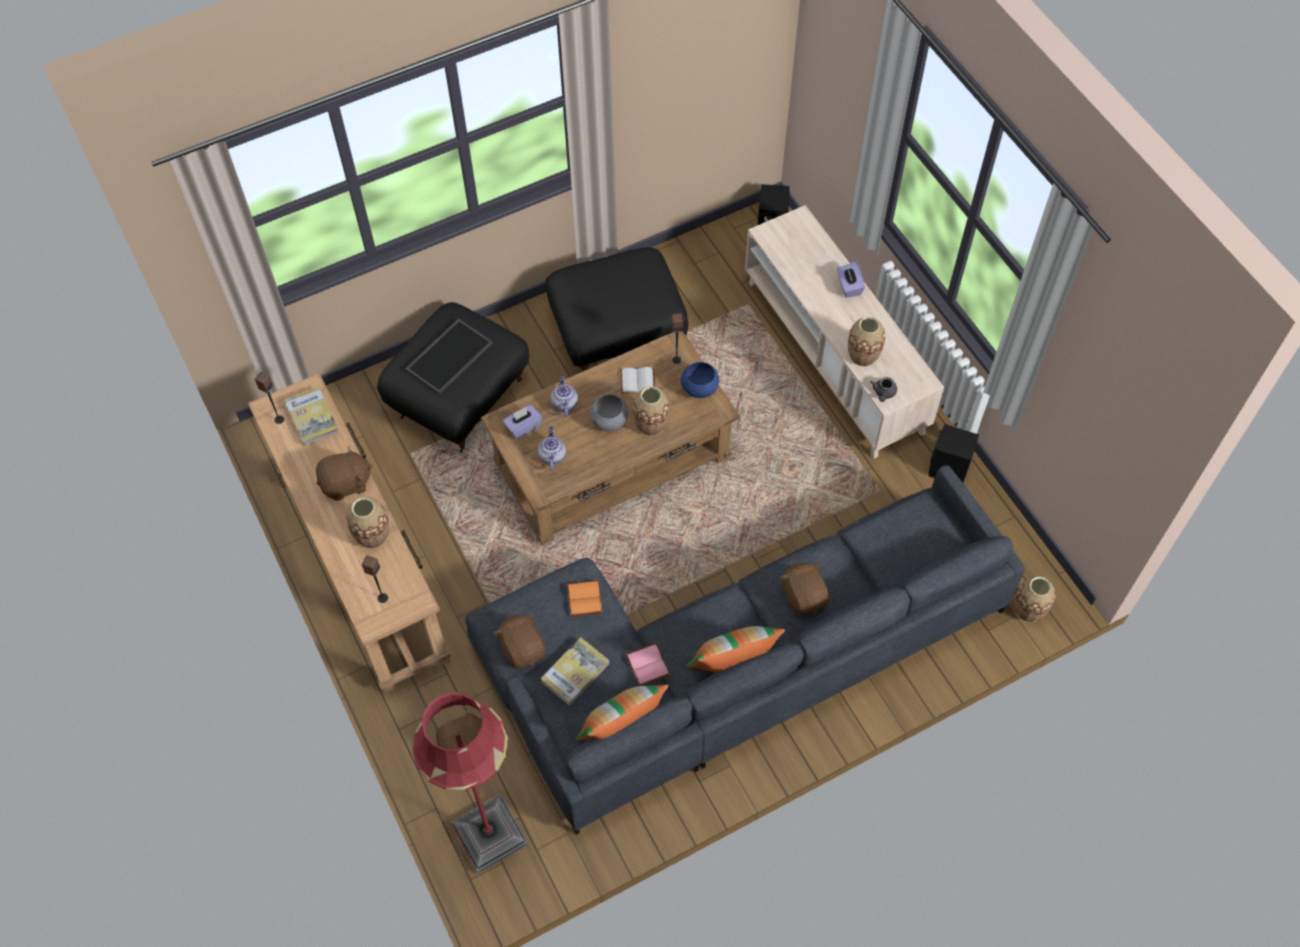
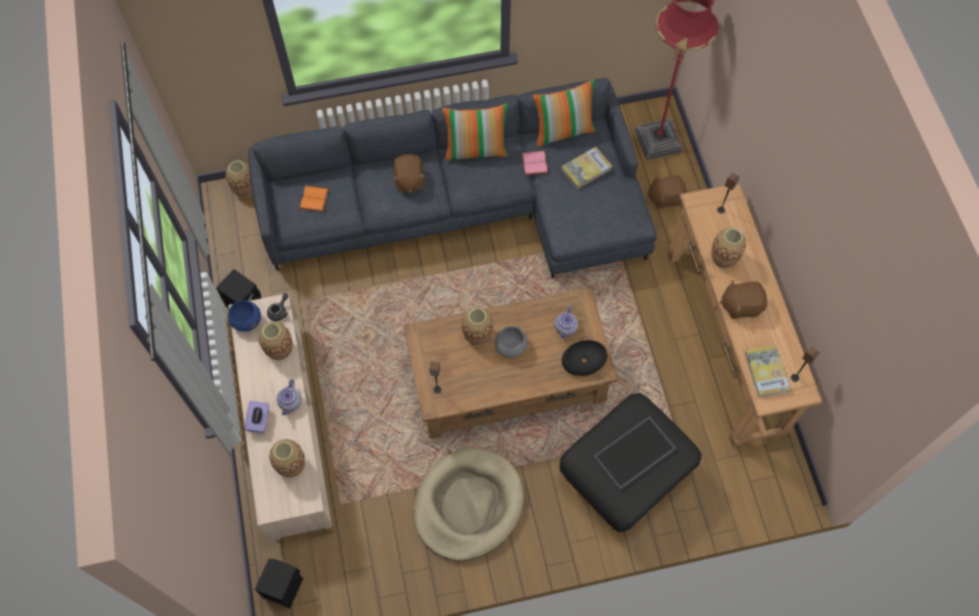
camera: 165 degrees left, 5 degrees up
(522, 648) = (619, 195): brown plush toy -> none
(523, 427) = (584, 360): purple tissue box -> black bowl
(564, 403) = (544, 373): teapot -> teapot (290, 403)
(583, 598) = (568, 218): orange book -> orange book (315, 199)
(618, 333) = (468, 505): black ottoman -> beige dog bed
(638, 380) = (476, 378): white book -> none
(699, 389) = (427, 357): blue bowl -> blue bowl (247, 320)
(797, 257) = (291, 465): none -> vase

